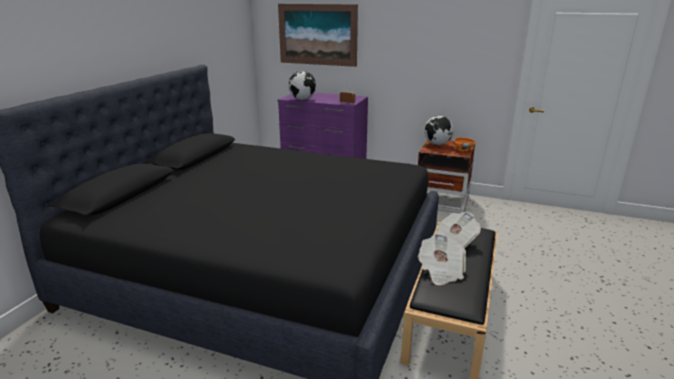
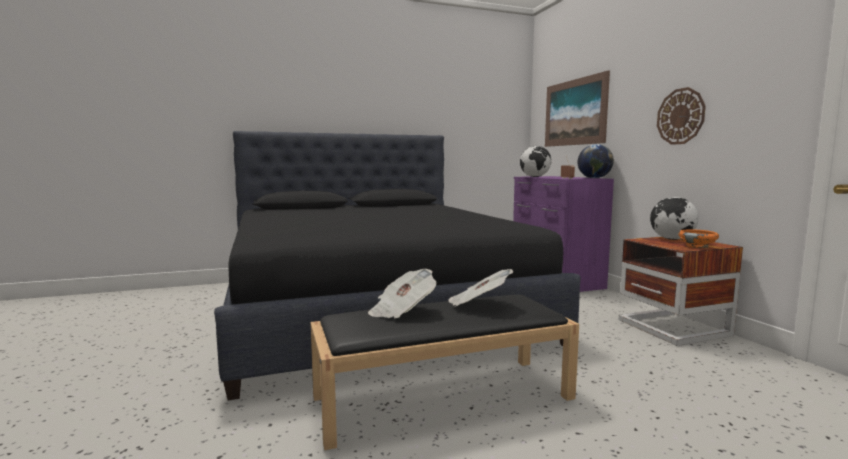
camera: 50 degrees right, 15 degrees down
(355, 97) = (594, 178): none -> globe
(428, 54) = (680, 116): none -> wall clock

